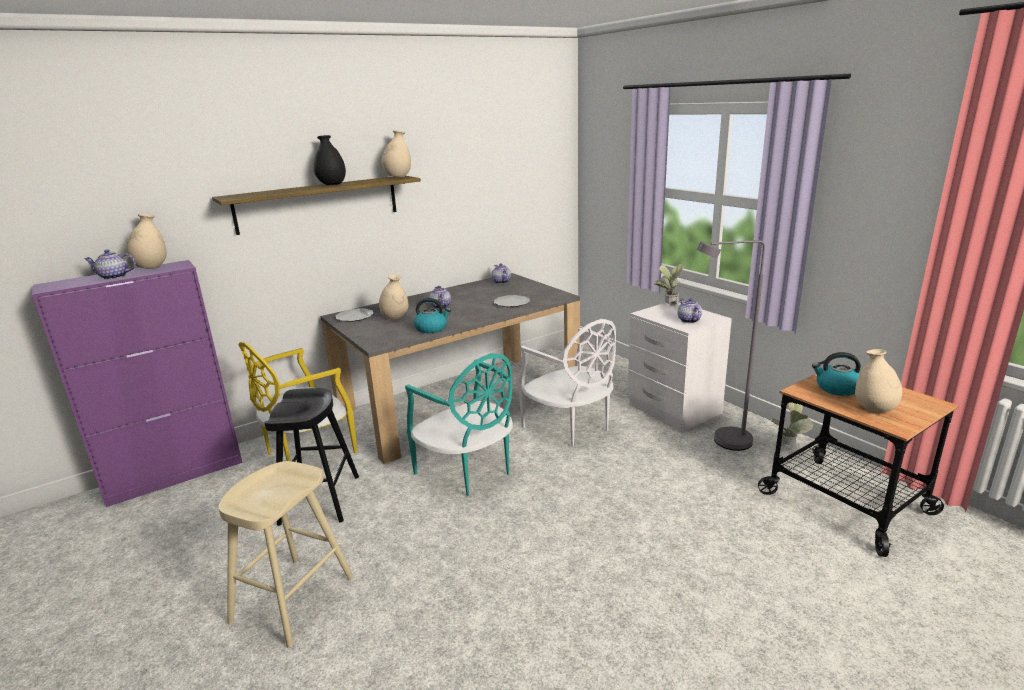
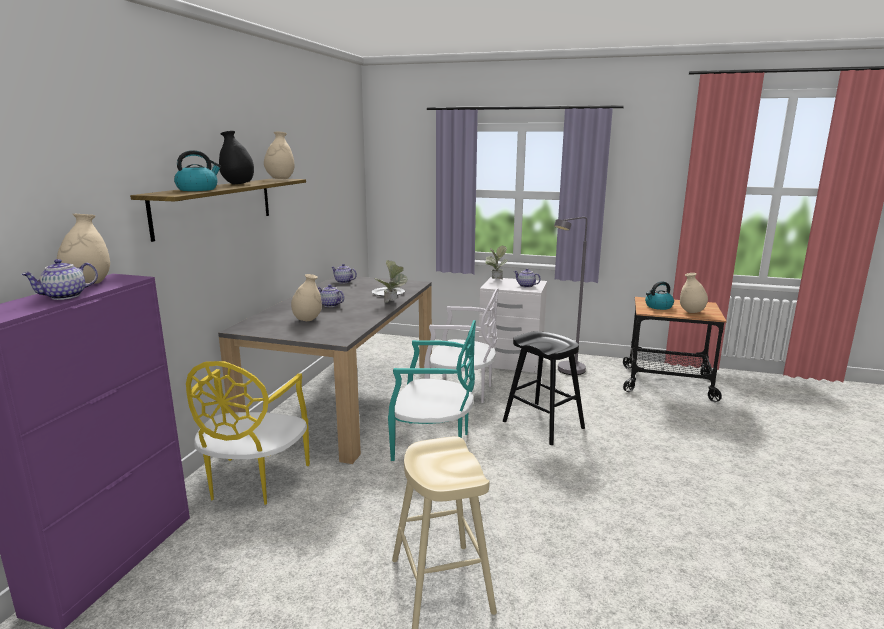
camera: 40 degrees left, 5 degrees down
(320, 499) = (337, 511): black stool -> black stool (543, 425)
(355, 316) = (261, 326): plate -> none
(432, 328) = (362, 320): kettle -> kettle (198, 189)
(788, 447) = (603, 364): potted plant -> potted plant (392, 302)

